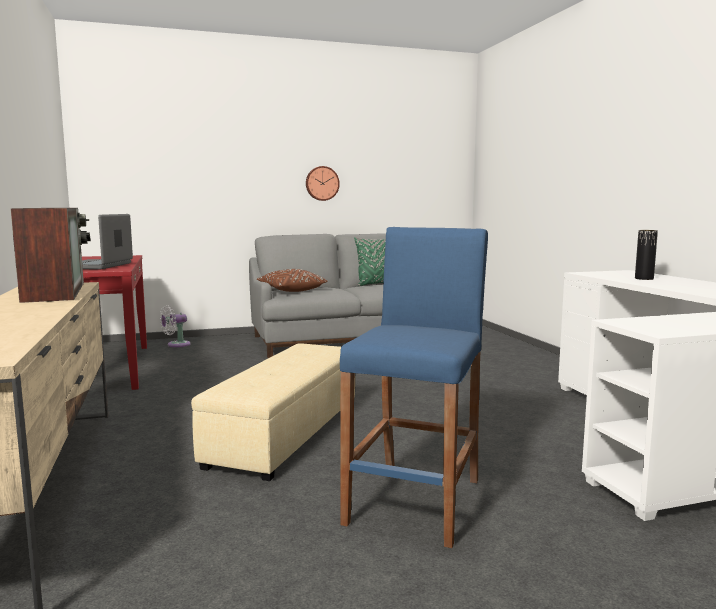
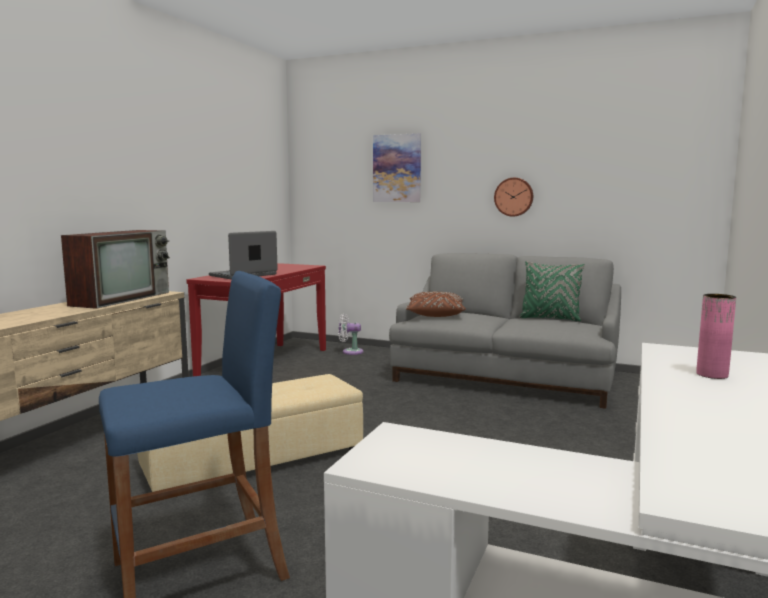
camera: 40 degrees right, 0 degrees up
(206, 153) = (397, 168): none -> picture
(644, 278) = (712, 375): black vase -> pink vase

